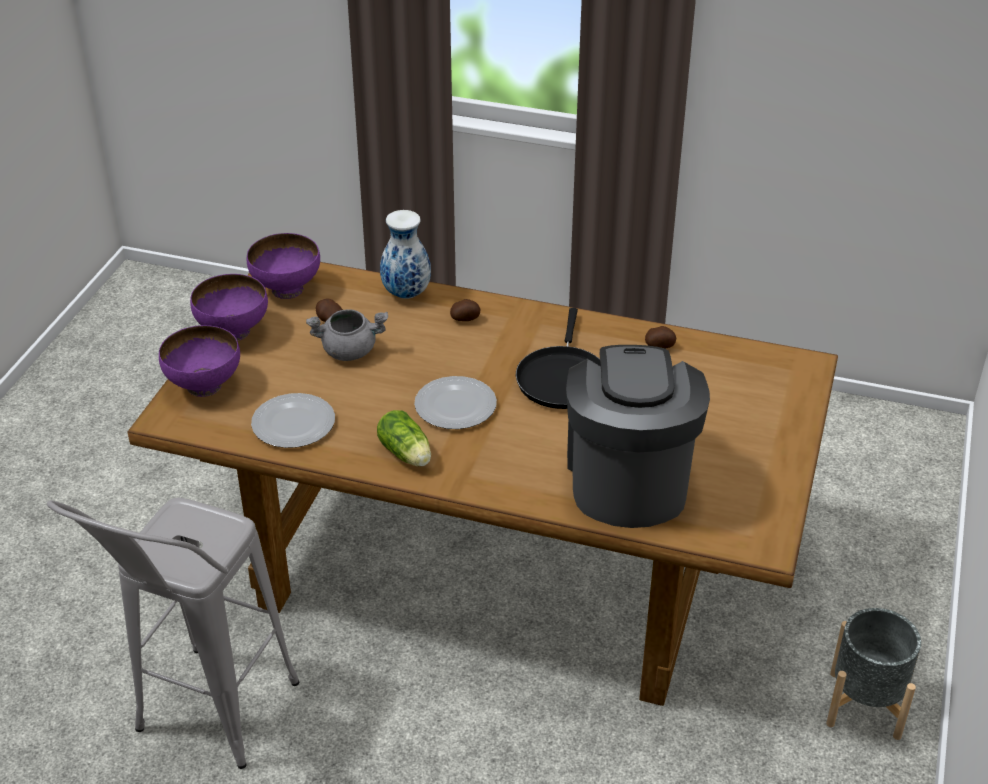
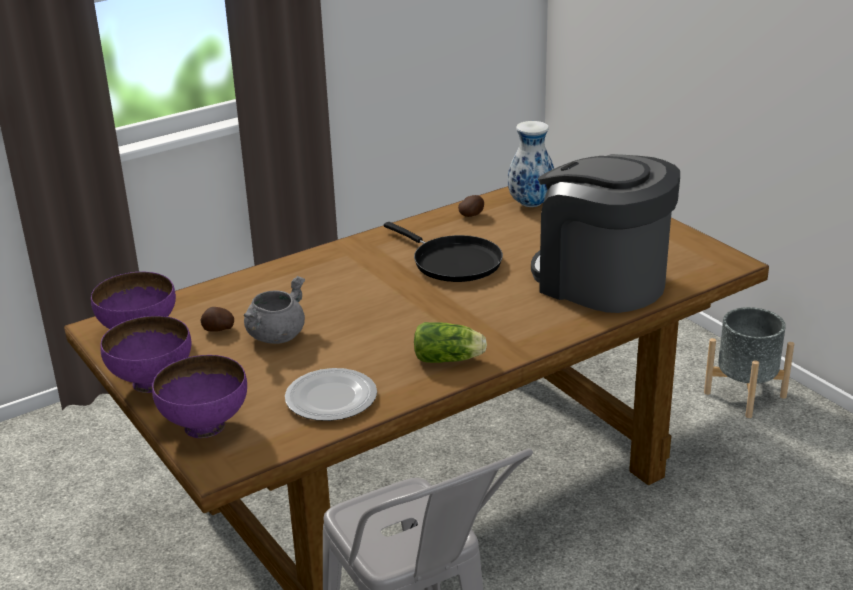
camera: 50 degrees left, 10 degrees down
(405, 294) = (244, 284): vase -> vase (531, 204)
(456, 405) = (420, 315): plate -> none
(465, 319) = (320, 272): potato -> none

